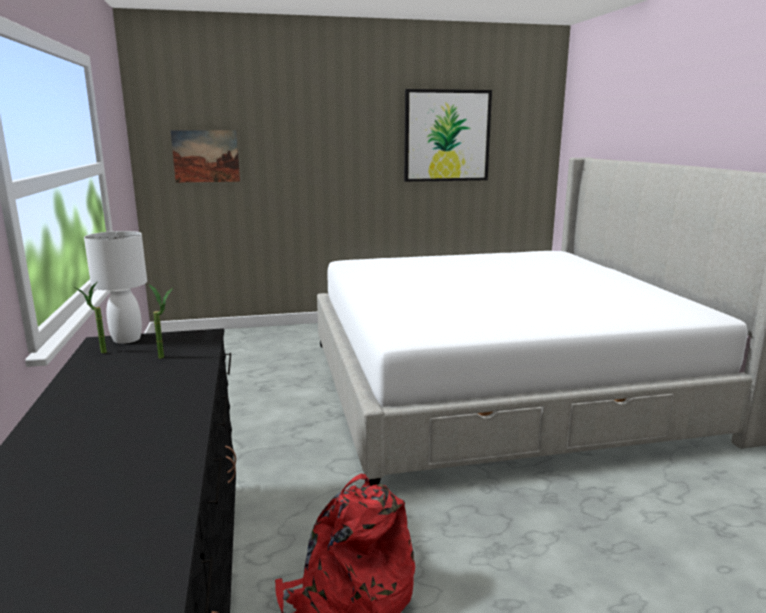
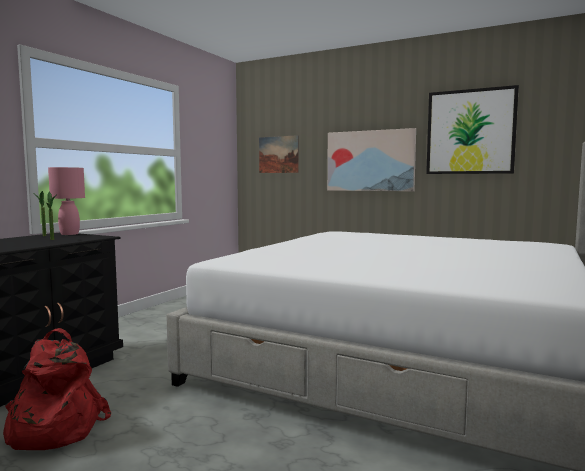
camera: 40 degrees right, 10 degrees down
(126, 339) = (69, 234): white table lamp -> pink table lamp
(338, 166) = (370, 161): none -> picture

